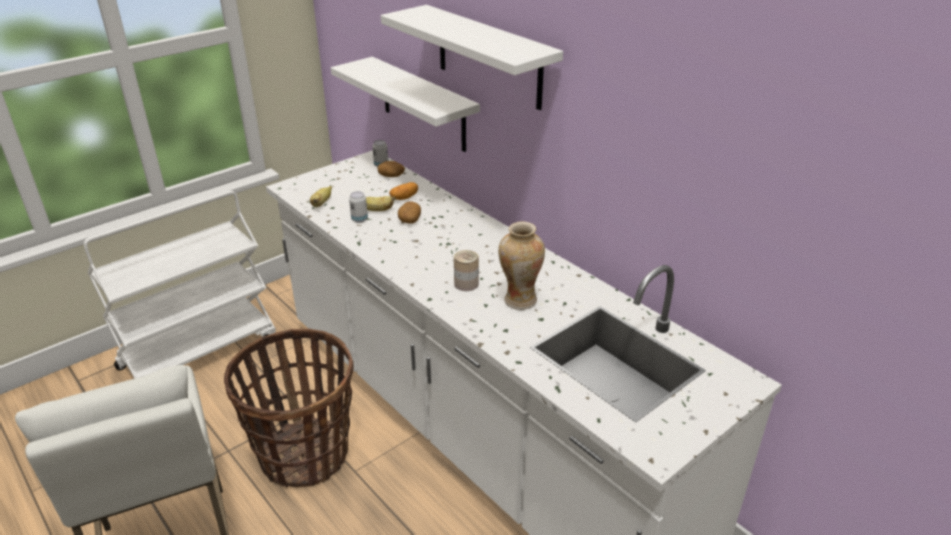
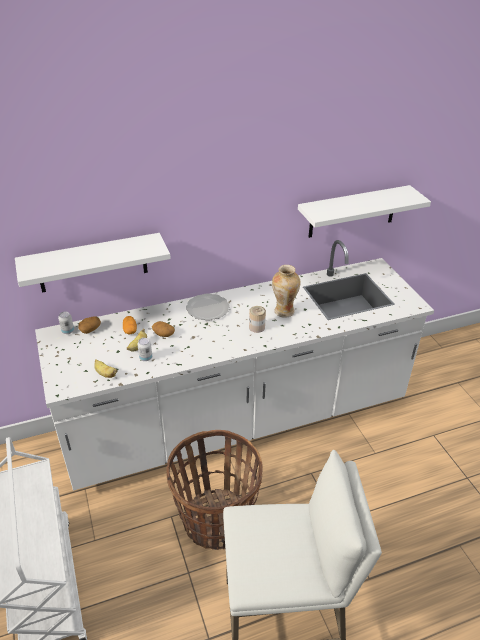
camera: 70 degrees left, 5 degrees up
(480, 237) = (207, 309): none -> plate
(489, 57) = (166, 197): white shelf -> white shelf (353, 212)

